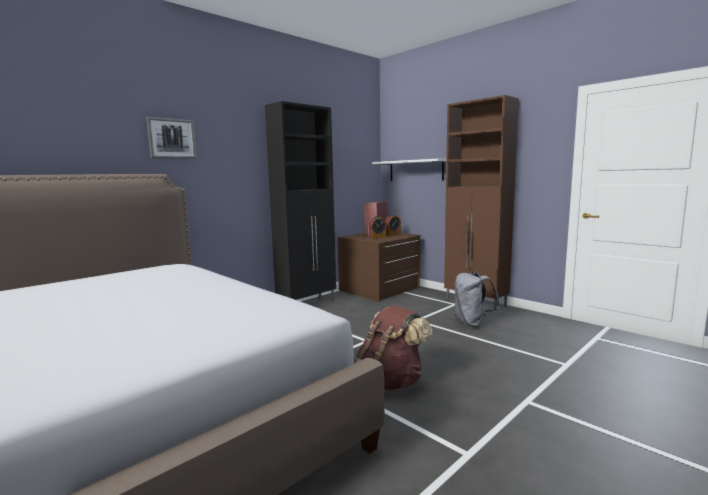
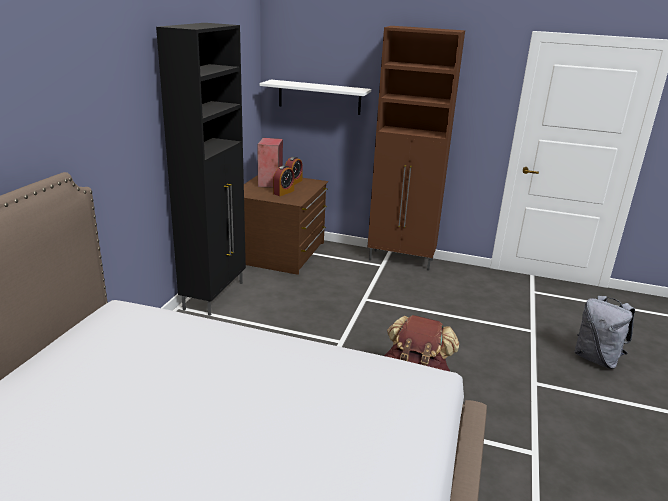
camera: 30 degrees left, 15 degrees up
(171, 138) = (55, 108): picture -> none
(472, 323) = (422, 293): grey backpack -> grey backpack (597, 359)

